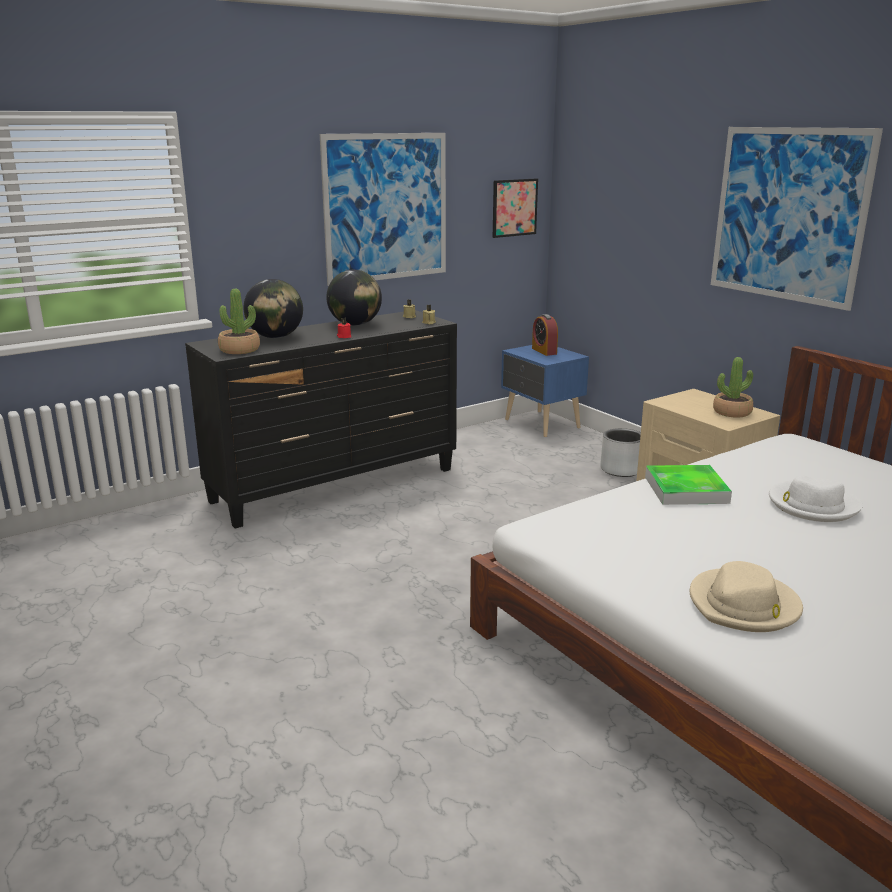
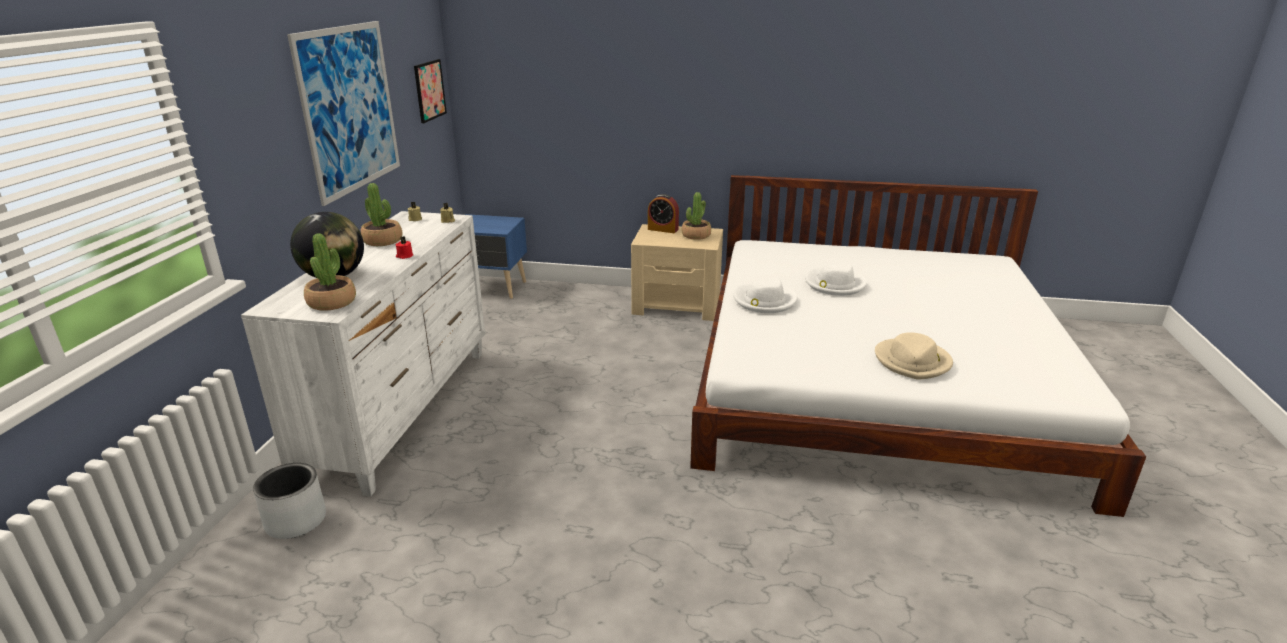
camera: 45 degrees left, 5 degrees up
(336, 485) = (403, 411): black dresser -> white dresser
(355, 324) = (383, 241): globe -> potted plant
(544, 351) = (482, 222): alarm clock -> alarm clock (663, 229)
(621, 469) = (604, 305): grey planter -> grey planter (296, 520)
(686, 490) = (764, 301): tray -> white hat
(788, 215) = (707, 76): picture -> none

